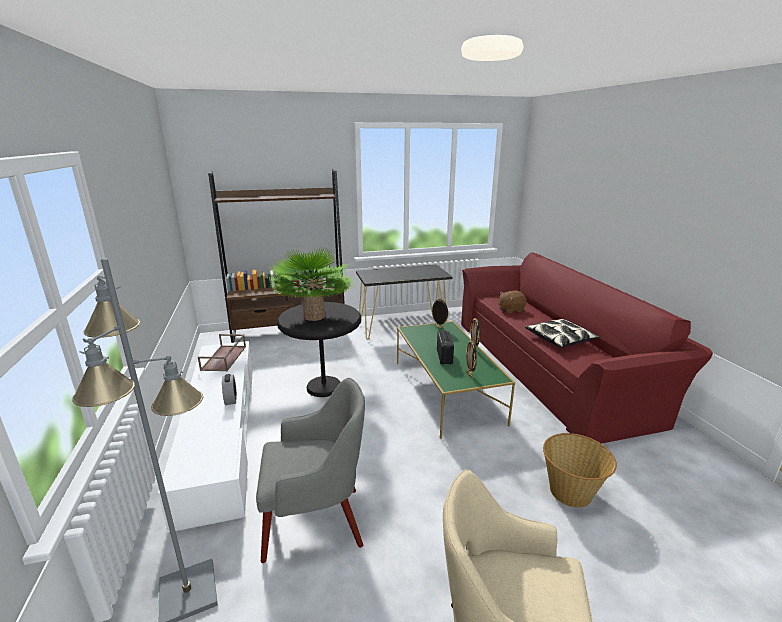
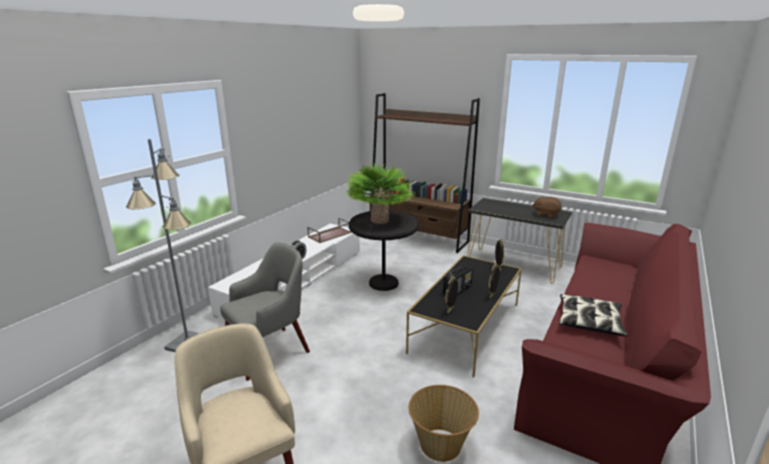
camera: 45 degrees right, 0 degrees up
(316, 522) = (270, 351): grey armchair -> grey armchair turned 75 degrees counterclockwise
(446, 391) = (466, 327): green coffee table -> black coffee table
(510, 309) = (593, 278): brown plush toy -> brown plush toy (546, 215)

